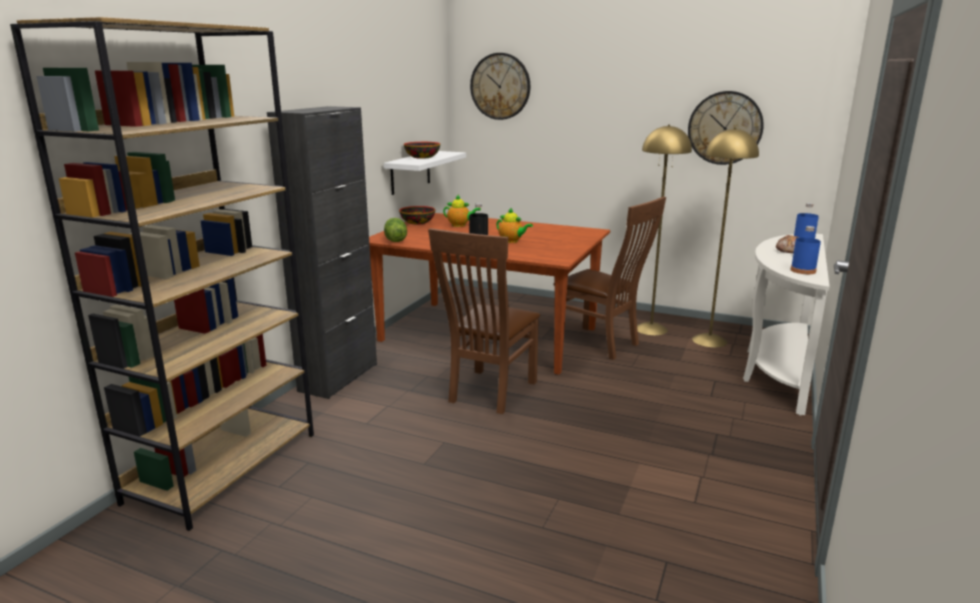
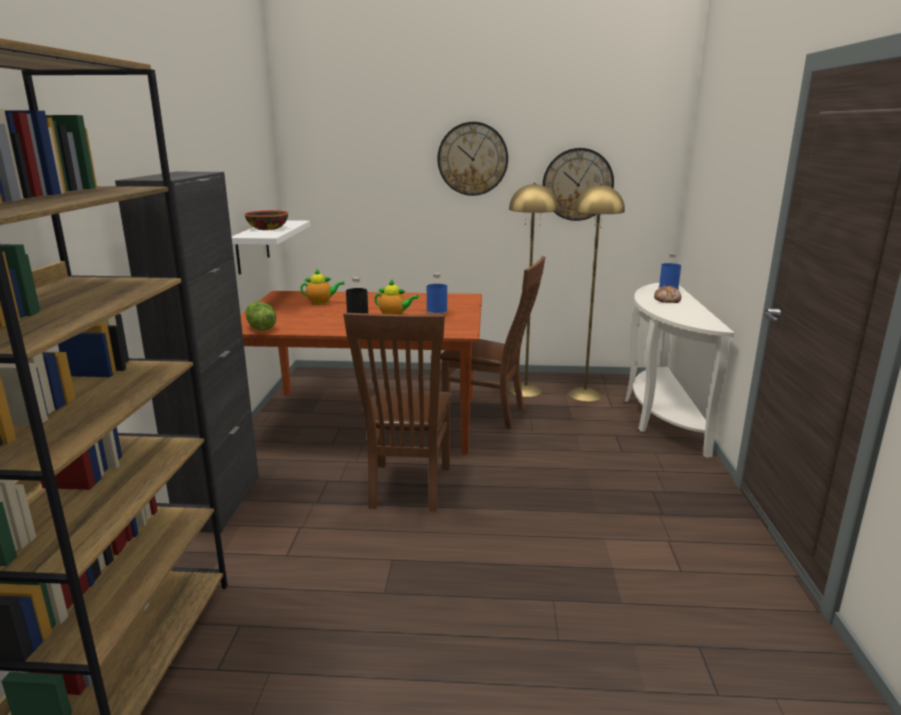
camera: 20 degrees left, 0 degrees up
(418, 222) = (269, 304): bowl -> none
(500, 86) = (337, 146): wall clock -> wall clock (472, 159)
(803, 270) = (698, 319): blue bottle -> blue bottle (437, 314)

